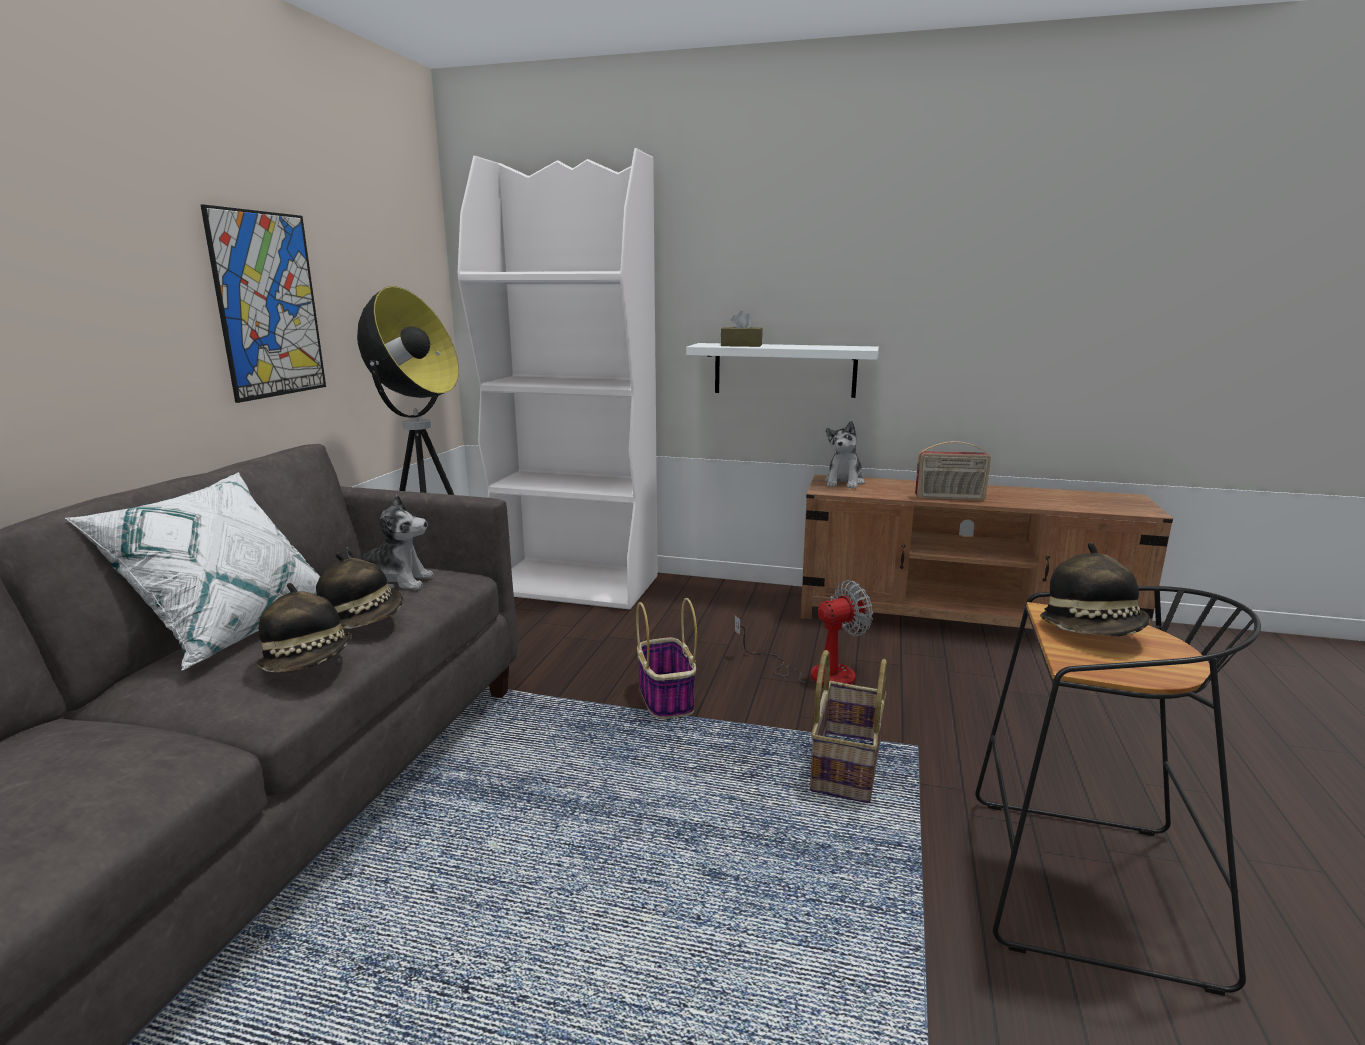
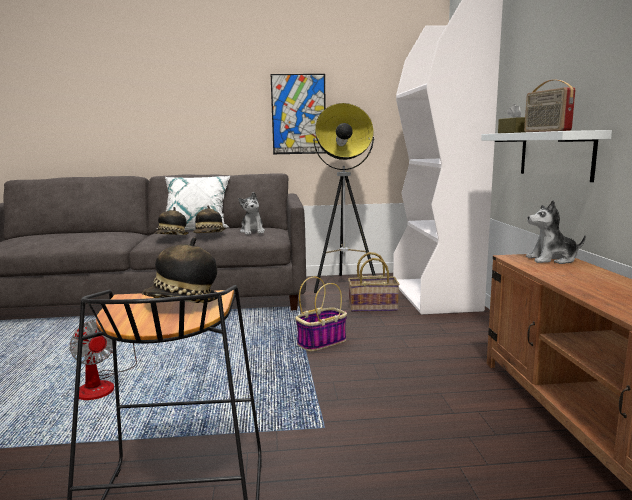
camera: 70 degrees right, 5 degrees down
(815, 673) = (399, 380): fan -> fan (103, 385)
(844, 766) = (282, 402): basket -> basket (373, 307)
(950, 498) = (579, 288): radio -> radio (545, 131)

